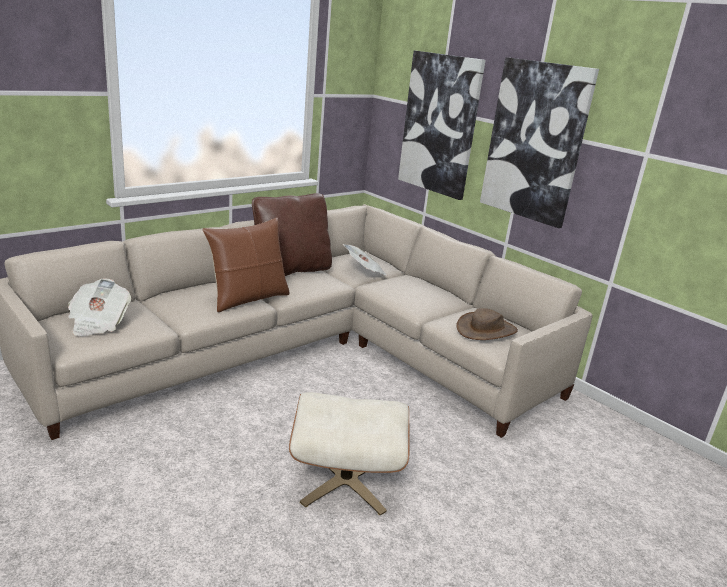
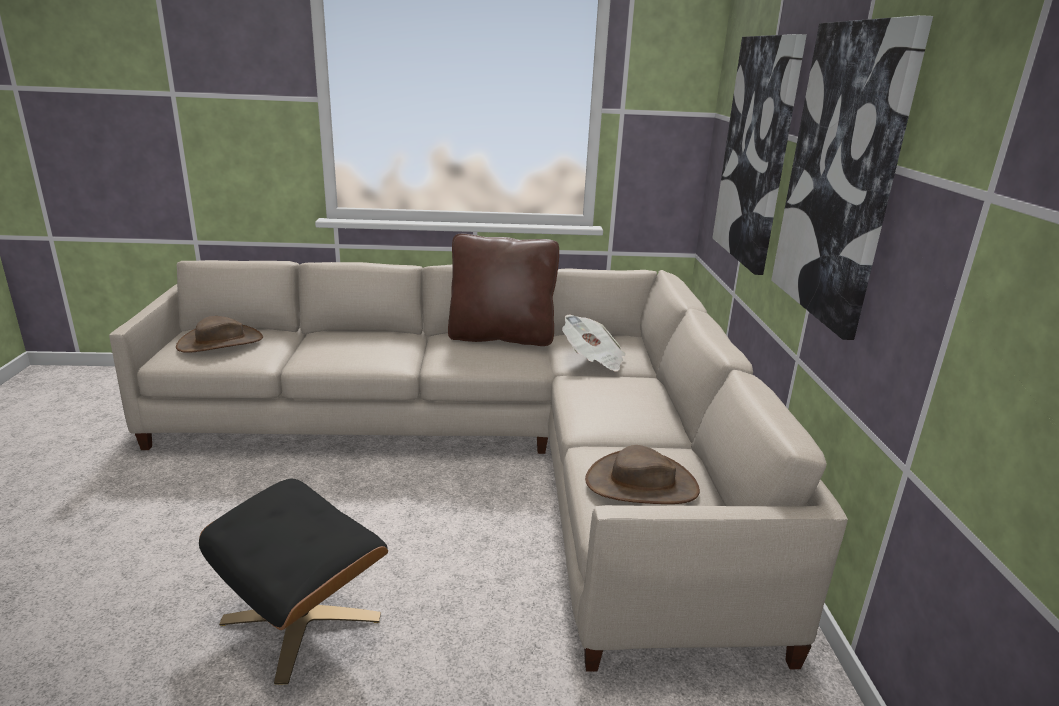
camera: 40 degrees right, 0 degrees up
(98, 323) = (220, 342): newspaper -> brown hat
(248, 299) = (398, 356): brown pillow -> none
(346, 481) = (302, 619): beige ottoman -> black ottoman

